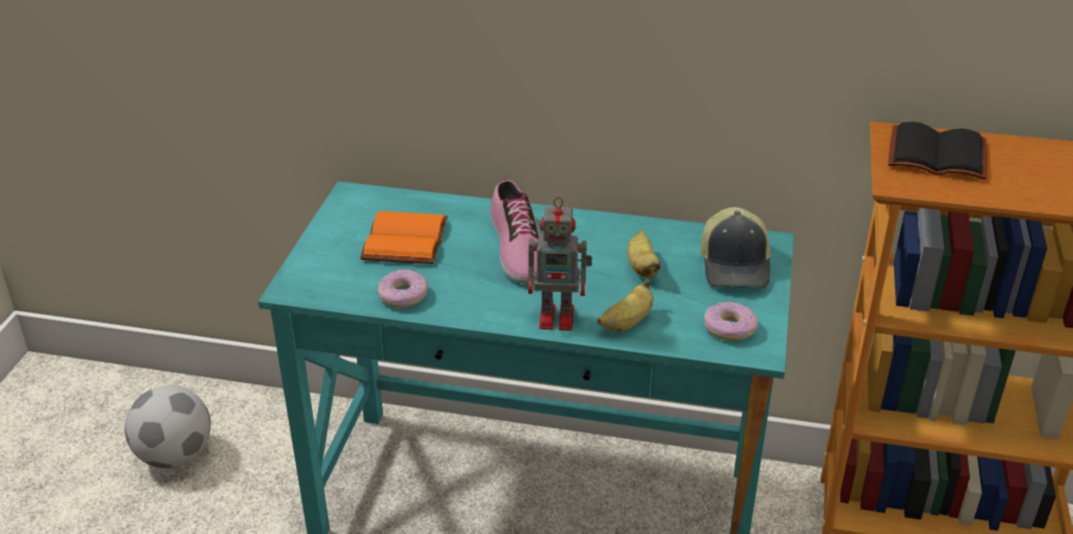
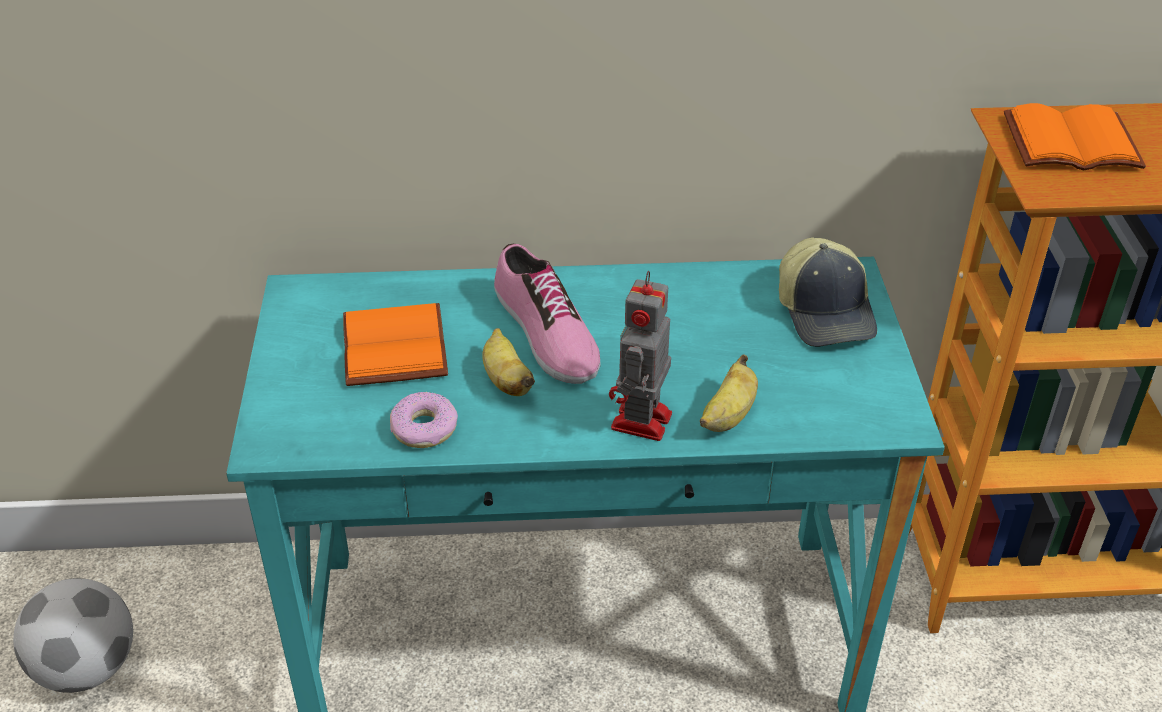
camera: 15 degrees left, 5 degrees up
(559, 317) = (640, 423): toy robot -> toy robot turned 120 degrees clockwise
(642, 268) = (714, 335): banana -> banana (506, 380)
(729, 328) = (855, 399): donut -> none
(938, 154) = (1072, 141): black book -> orange book

